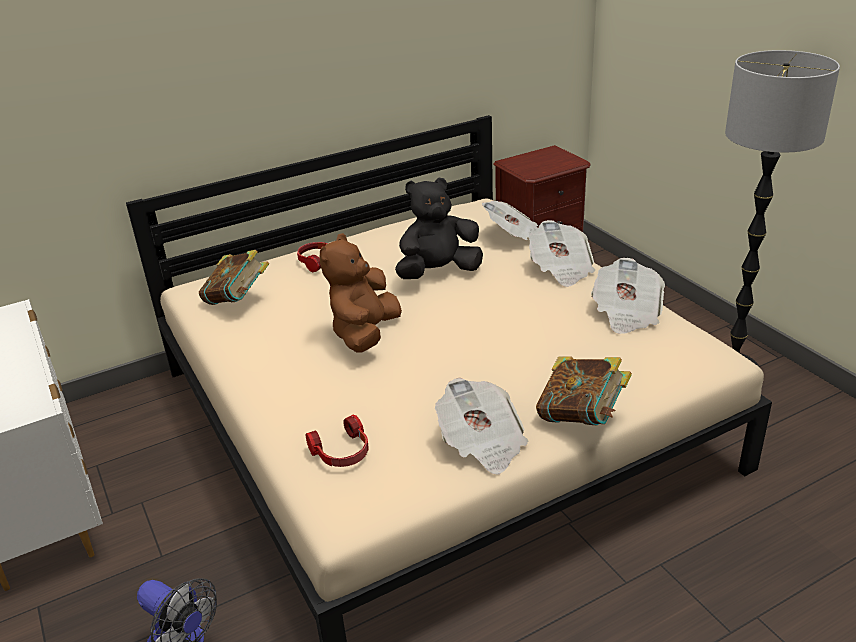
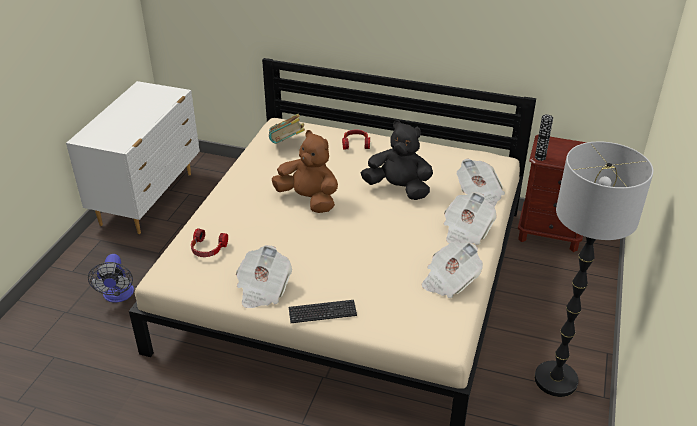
camera: 45 degrees right, 5 degrees up
(365, 334) = (309, 199): brown plush toy -> brown plush toy turned 60 degrees clockwise
(532, 174) = (540, 157): none -> vase
(581, 417) = (322, 312): book -> keyboard

